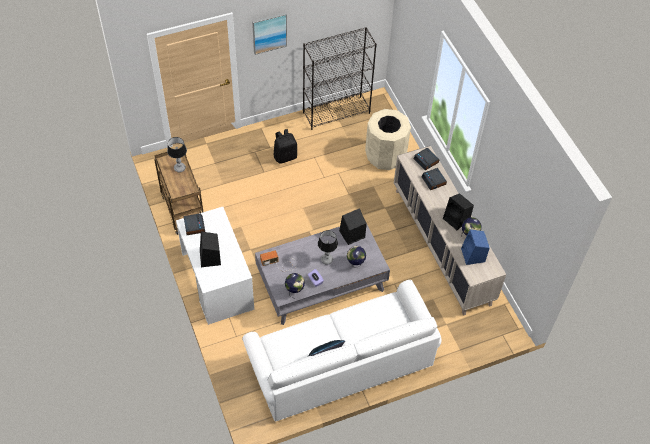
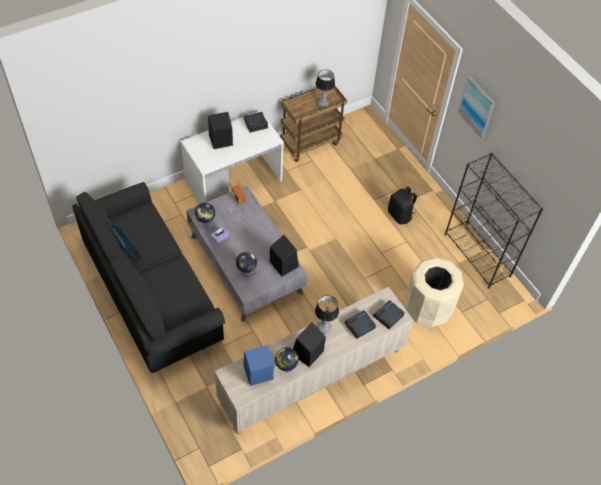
camera: 80 degrees right, 0 degrees up
(327, 259) = (247, 245): table lamp -> table lamp (324, 328)
(341, 363) = (150, 290): white sofa -> black sofa

